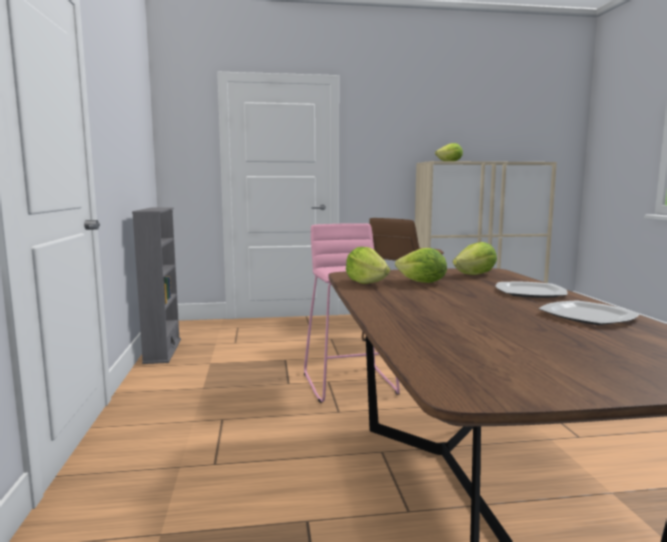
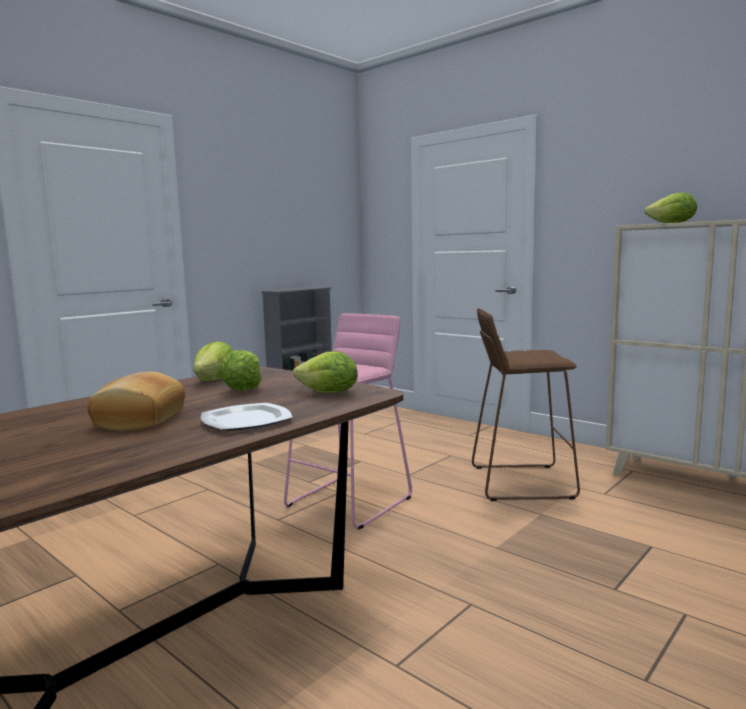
camera: 50 degrees right, 0 degrees up
(484, 307) = (138, 419): none -> bread
(587, 316) = (127, 451): plate -> none

